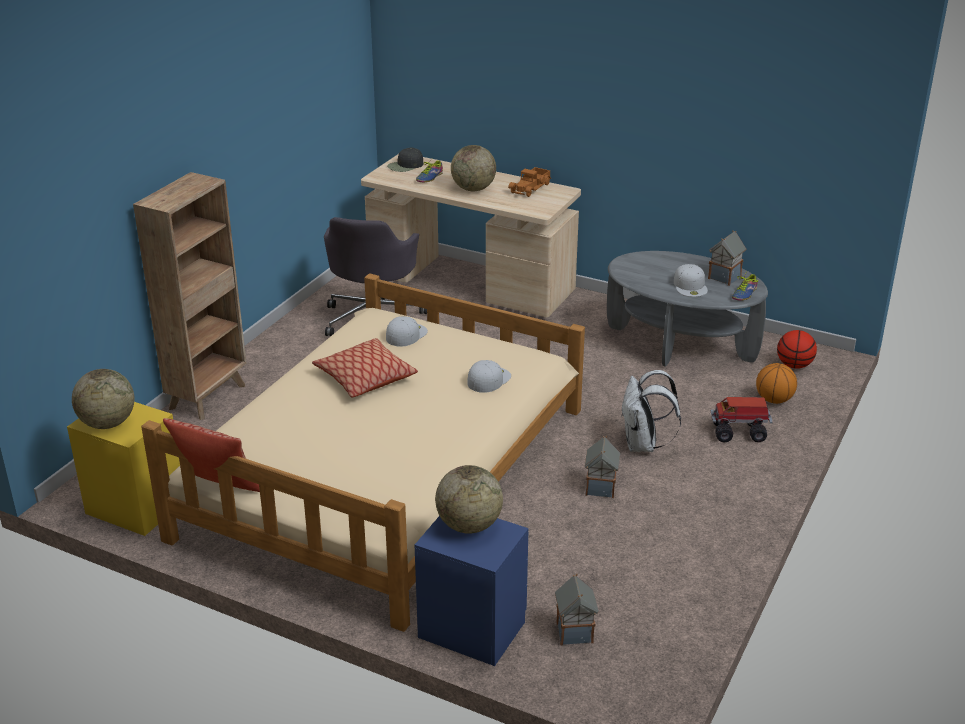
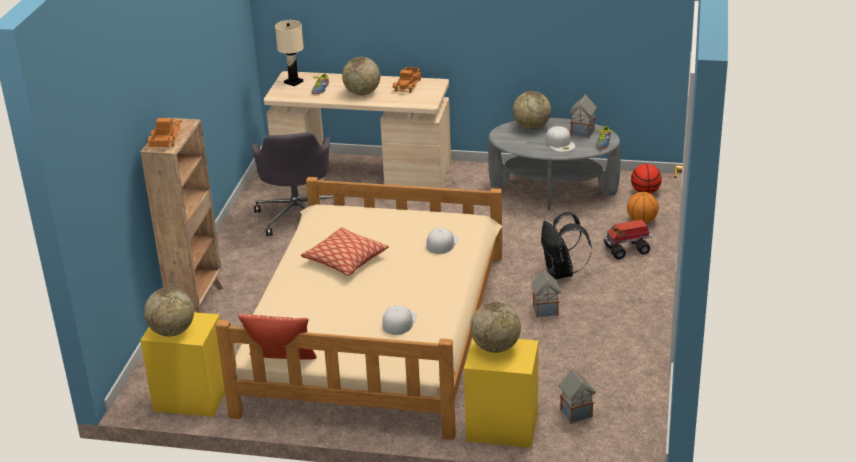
camera: 15 degrees left, 0 degrees up
(169, 194) = (164, 139): none -> toy truck
(405, 166) = (294, 82): black cap -> beige table lamp
(406, 334) = (357, 220): white cap -> white cap (399, 321)
(472, 629) = (502, 427): blue nightstand -> yellow nightstand
(643, 445) = (561, 273): white backpack -> black backpack
(665, 261) = (531, 127): none -> globe

